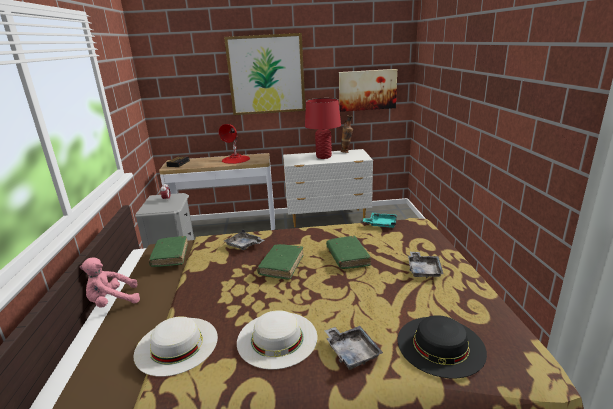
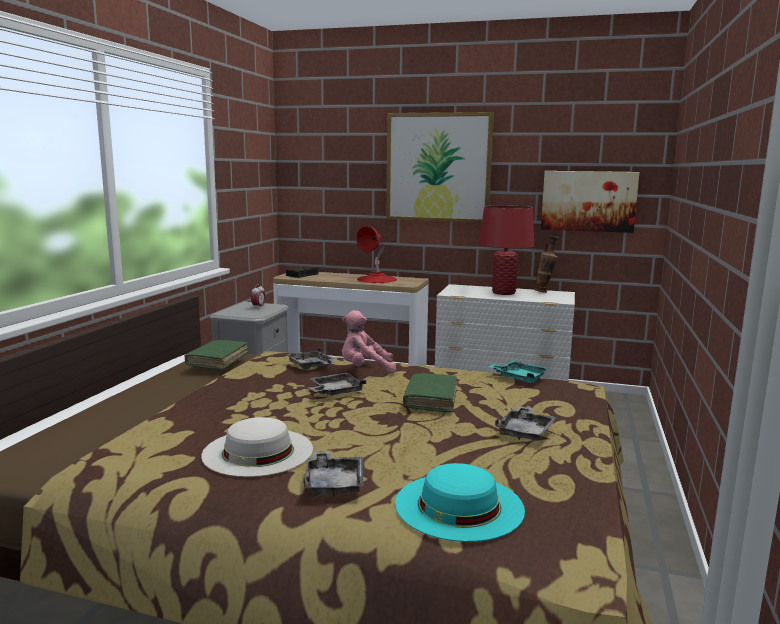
camera: 20 degrees right, 10 degrees down
(112, 302) = (123, 389): pink plush toy -> pink plush toy (365, 369)
(176, 345) = (146, 432): white hat -> none
(281, 266) = (335, 392): green book -> grey tray
(440, 345) = (459, 505): black hat -> turquoise hat

